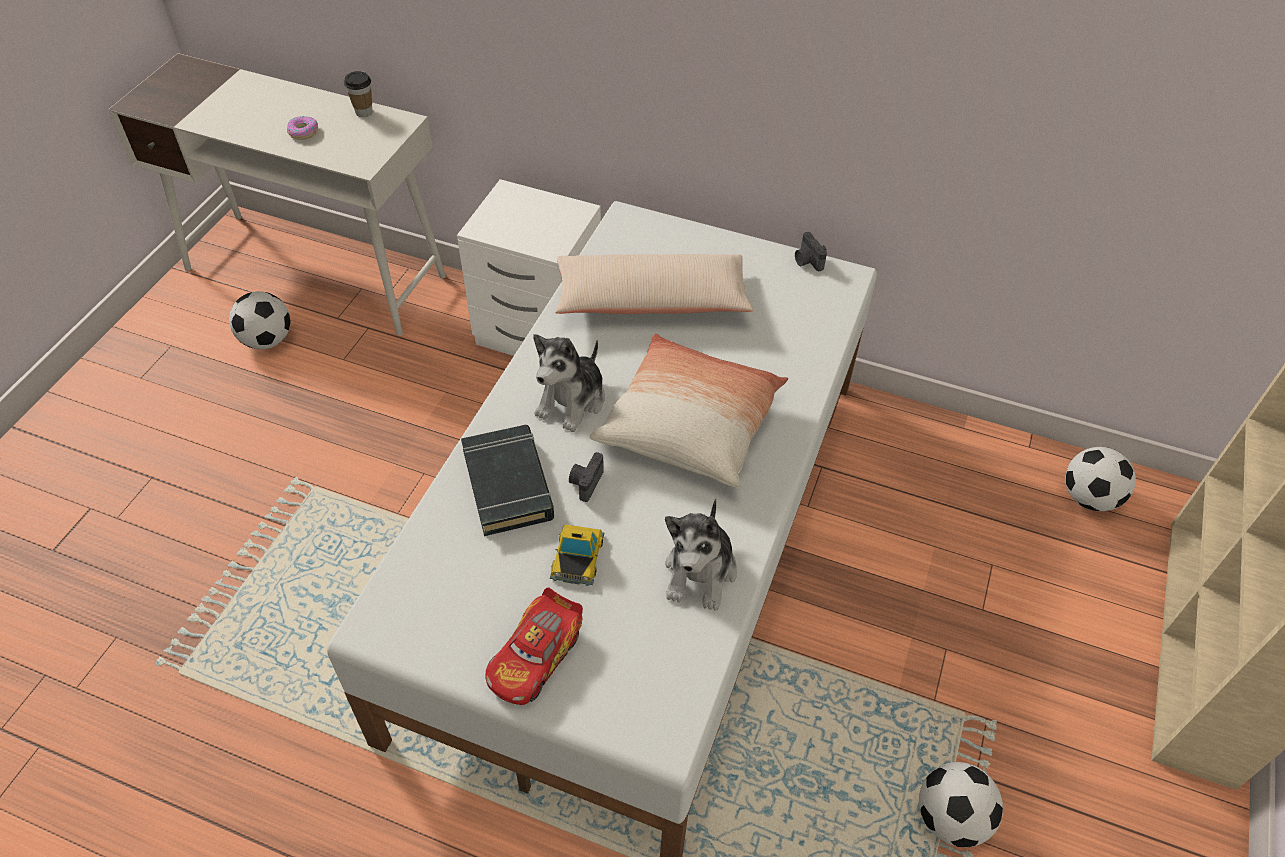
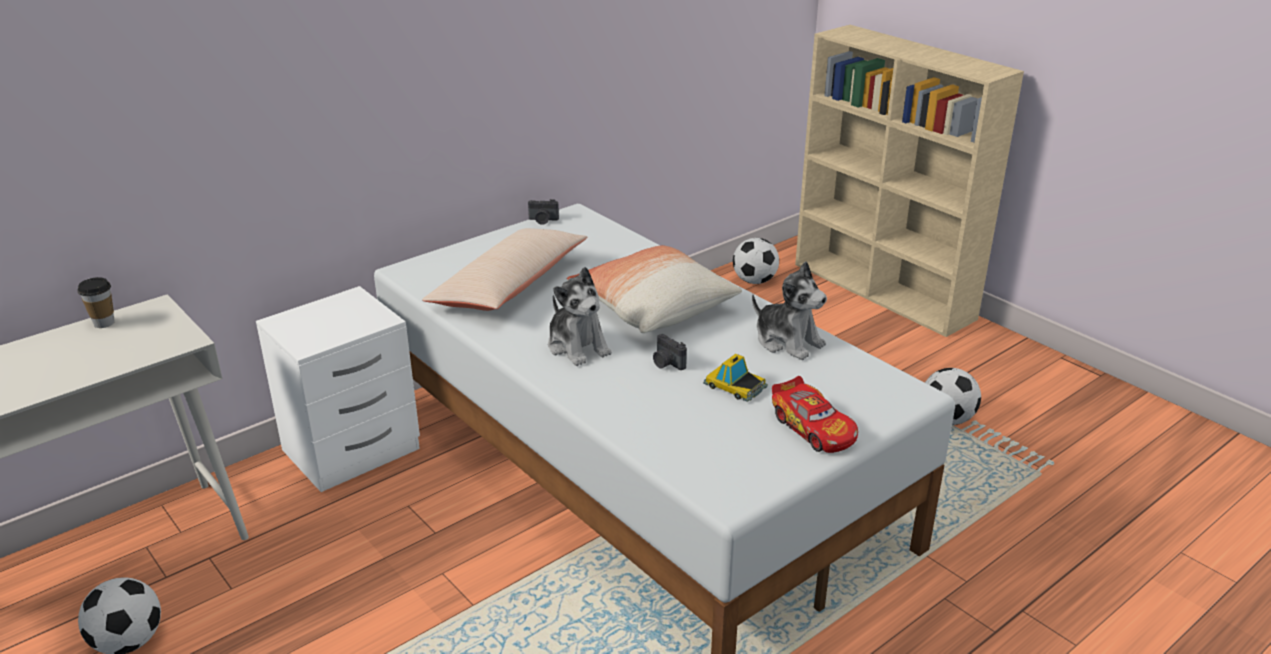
camera: 60 degrees left, 20 degrees down
(303, 132) = (76, 362): donut -> none
(508, 484) = (637, 397): black book -> none

